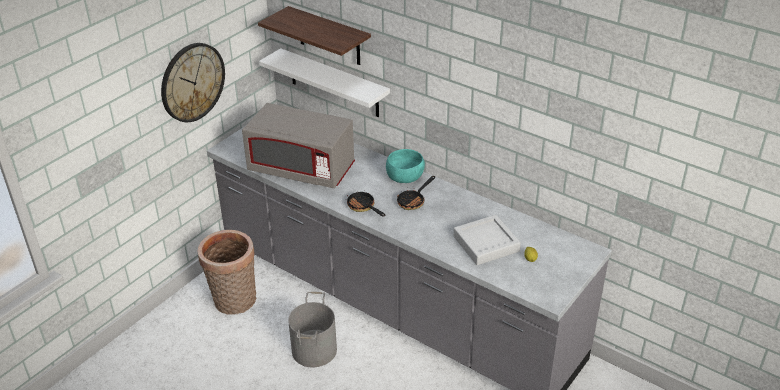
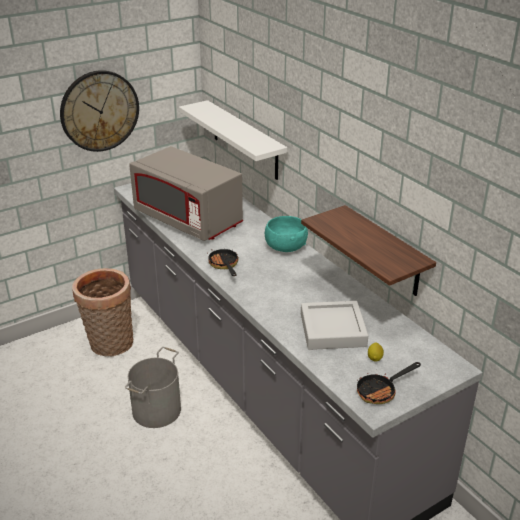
camera: 20 degrees right, 5 degrees down
(329, 36) = (242, 87): shelf -> shelf (385, 252)
(413, 201) = (280, 270): frying pan -> frying pan (381, 391)

